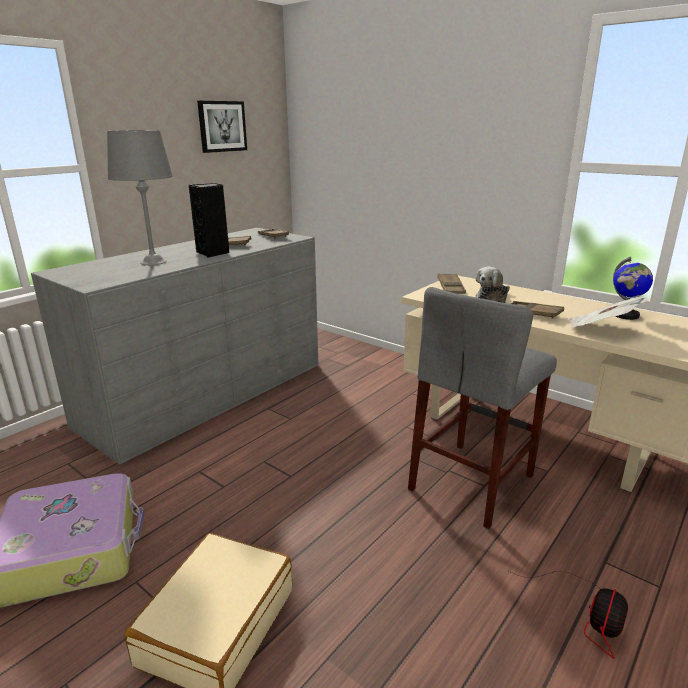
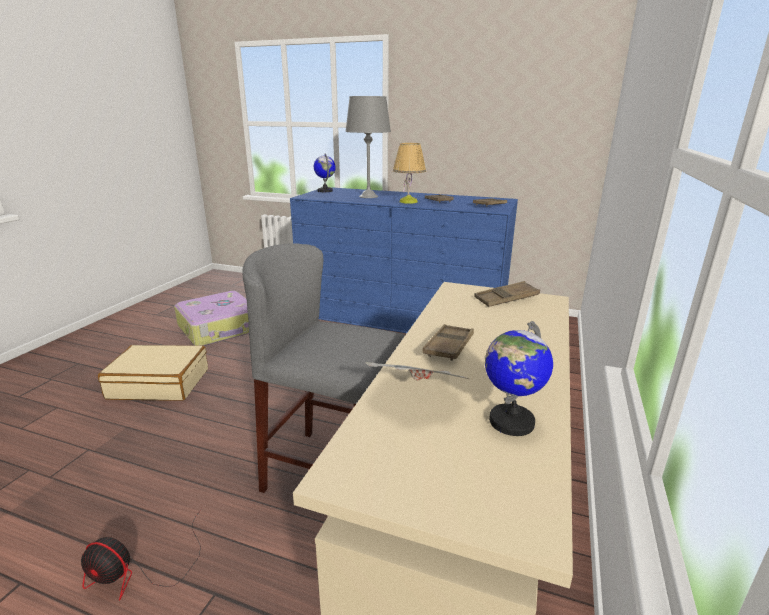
camera: 70 degrees right, 0 degrees up
(69, 274) = (325, 191): none -> globe
(207, 393) = (401, 316): grey dresser -> blue dresser
(213, 253) = (408, 201): black speaker -> table lamp
(222, 126) = (519, 97): picture -> none
(492, 299) = (481, 321): plush toy -> none

